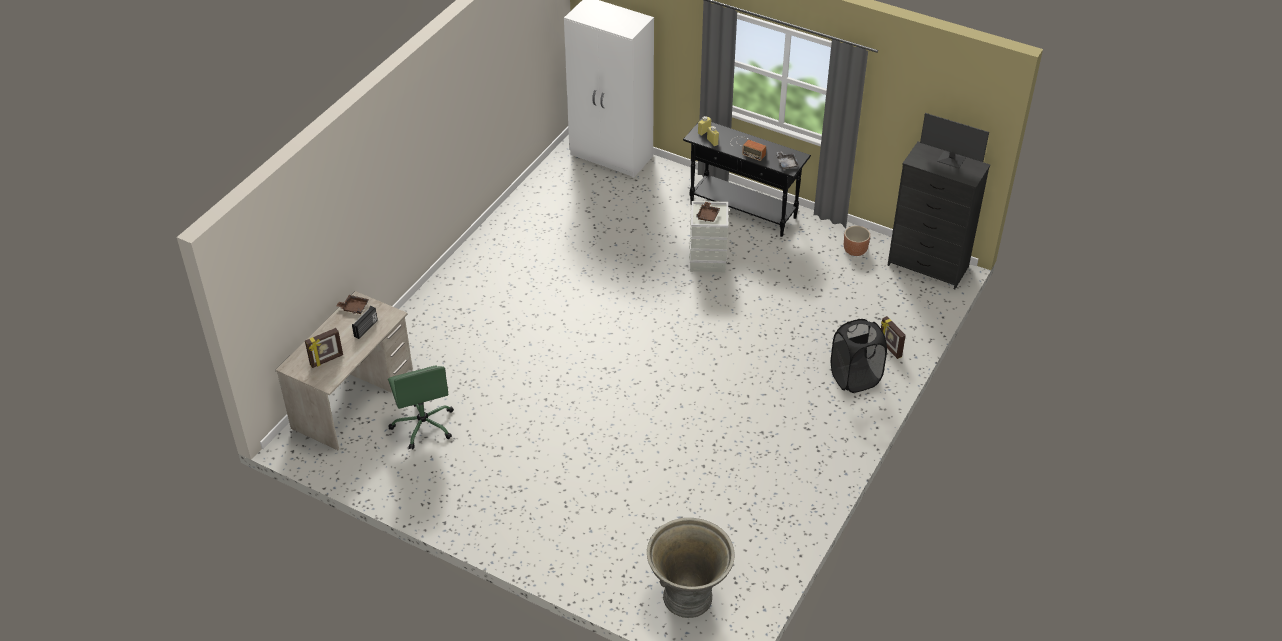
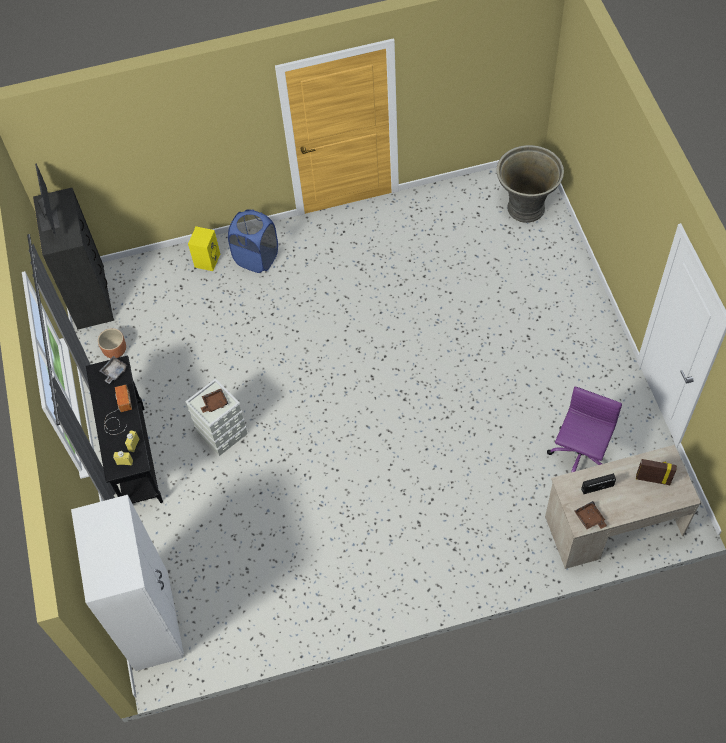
camera: 130 degrees left, 15 degrees up
(423, 425) = (579, 457): green office chair -> purple office chair
(855, 378) = (257, 258): black laundry basket -> blue laundry basket
(889, 349) = (207, 260): picture frame -> yellow speaker

